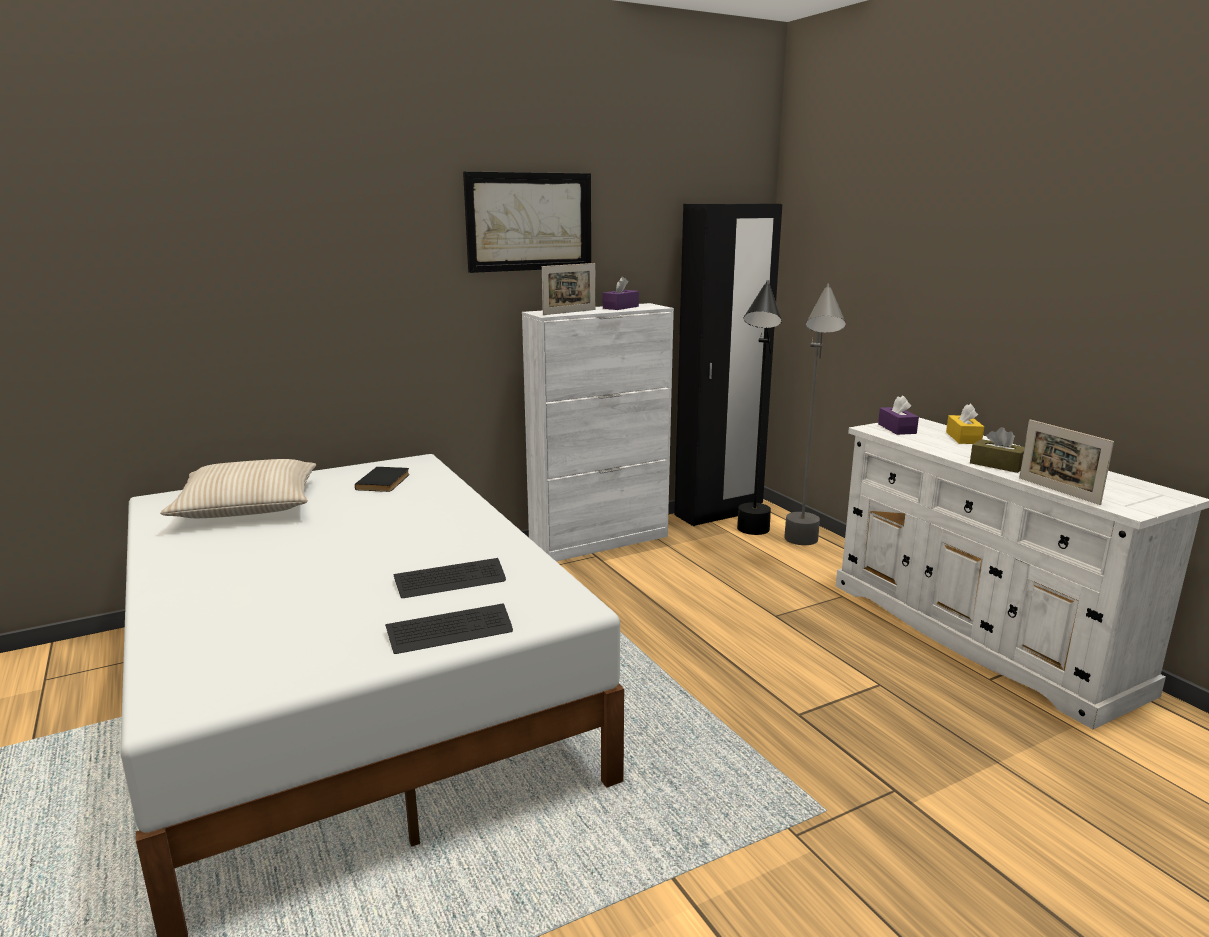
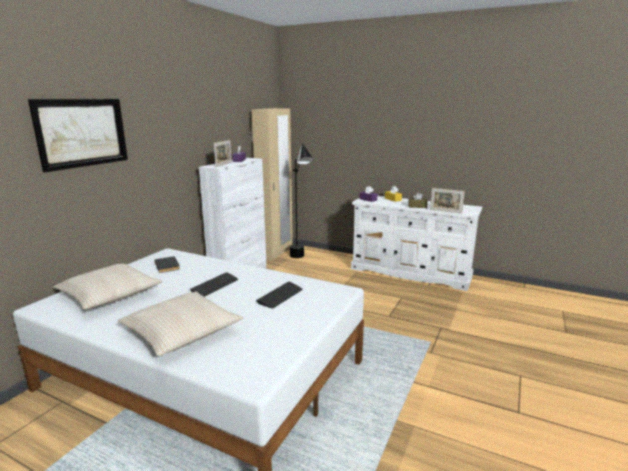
camera: 35 degrees left, 0 degrees up
(228, 590) = (181, 332): none -> beige pillow
(450, 631) = (315, 313): keyboard -> keyboard (215, 285)
(529, 221) = (196, 120): picture -> picture (82, 133)
(718, 513) = (276, 252): black wardrobe -> beige wardrobe
(803, 550) = (324, 259): grey floor lamp -> none

